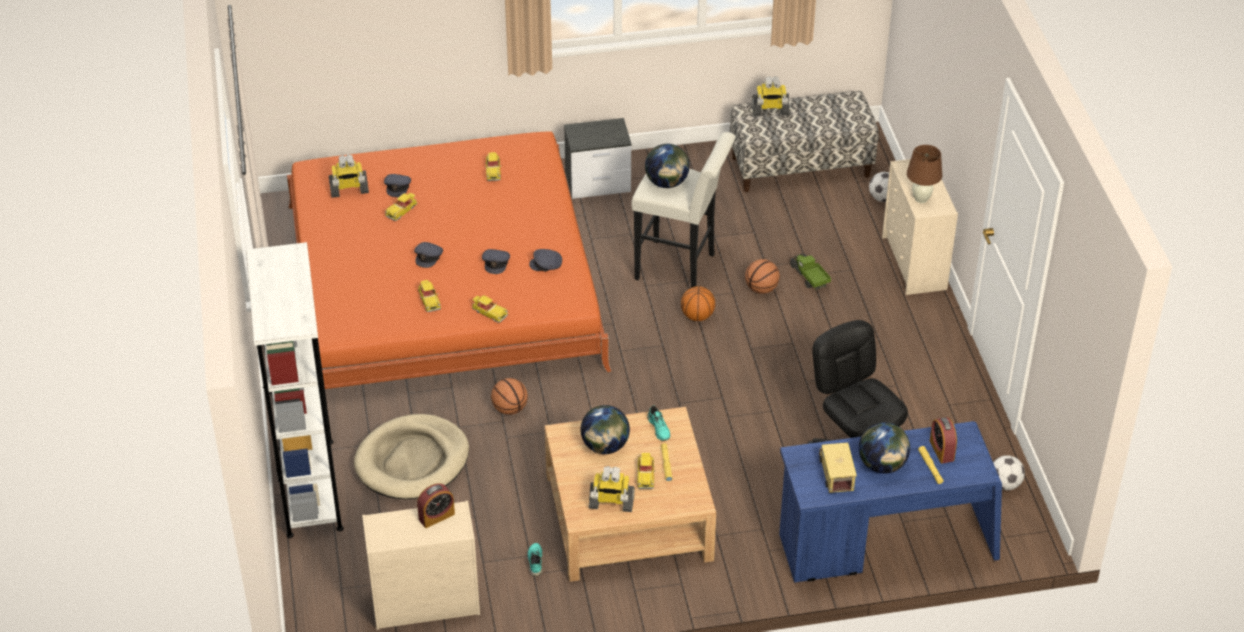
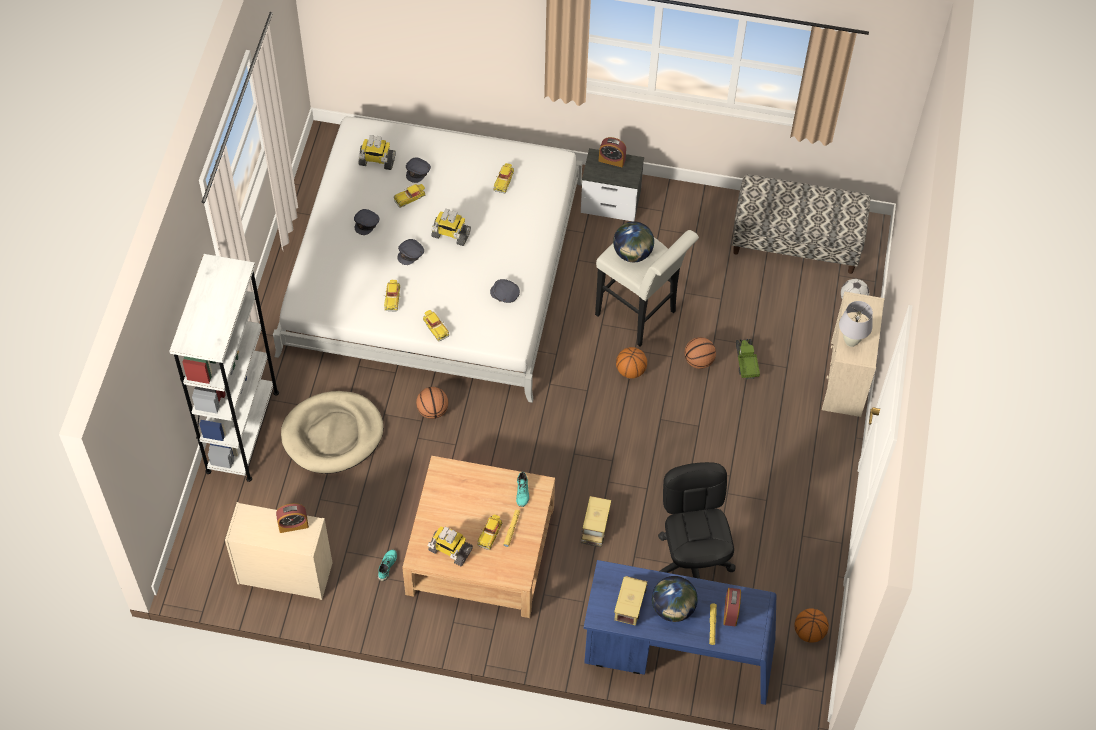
camera: 20 degrees right, 15 degrees up
(443, 286) = (433, 267): orange bed -> white bed
(496, 263) = (464, 278): grey cap -> grey cap (366, 223)
(592, 128) = (611, 160): none -> alarm clock
(605, 446) = (470, 494): globe -> none
(737, 459) = (595, 526): none -> toy truck
(770, 110) = (776, 191): toy robot -> toy robot (450, 235)
(921, 199) = (851, 341): brown table lamp -> white table lamp
(1005, 484) = (809, 632): football -> basketball

